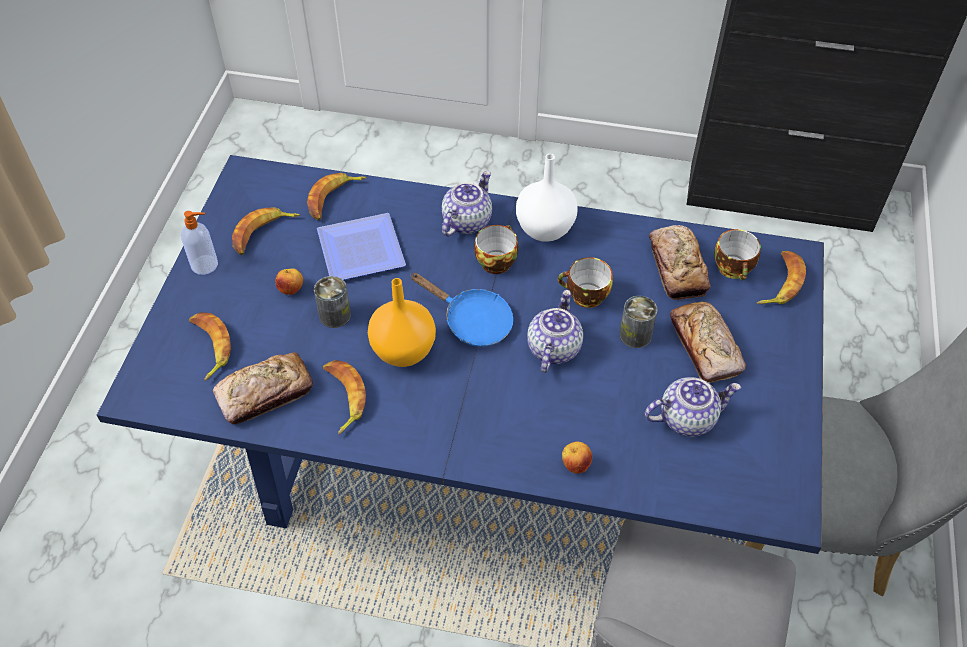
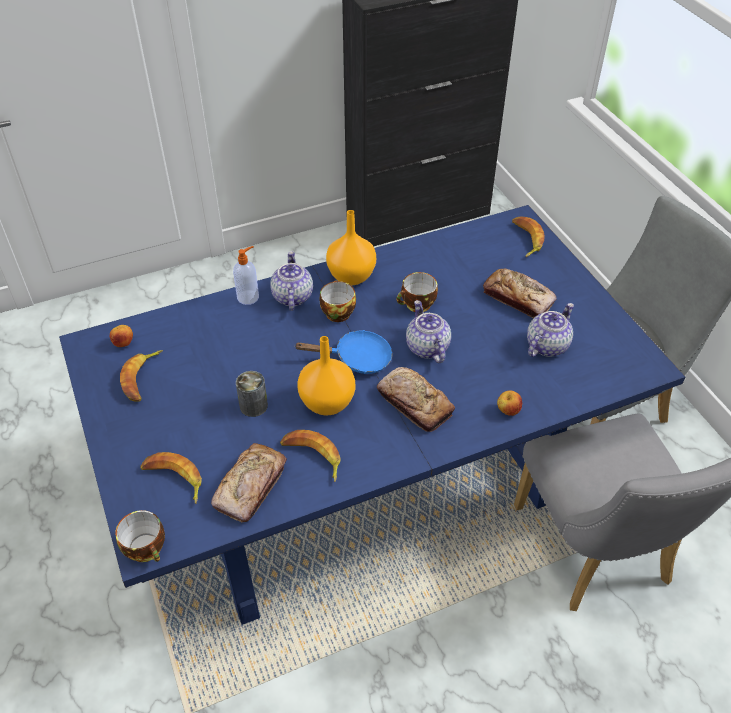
camera: 35 degrees left, 5 degrees down
(205, 265) = (114, 423): soap dispenser -> soap dispenser (249, 297)
(291, 289) = (203, 405): apple -> apple (123, 343)
(334, 199) = (177, 328): banana -> none
(359, 253) = (232, 355): plate -> none
(544, 228) = (350, 276): white vase -> orange vase
(635, 335) = (470, 312): can -> none
(677, 268) = (457, 260): bread -> bread (414, 404)
(734, 269) = (492, 244): cup -> cup (147, 549)

